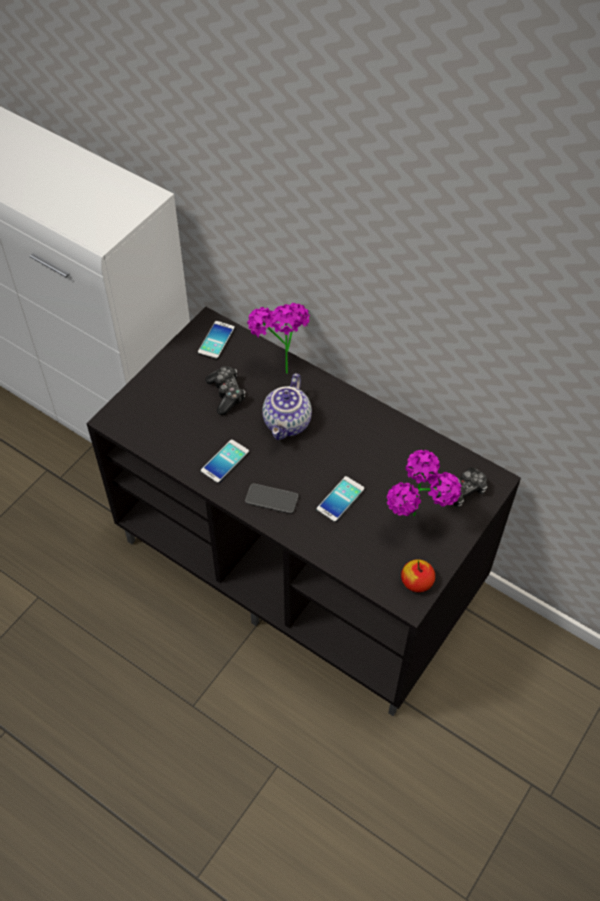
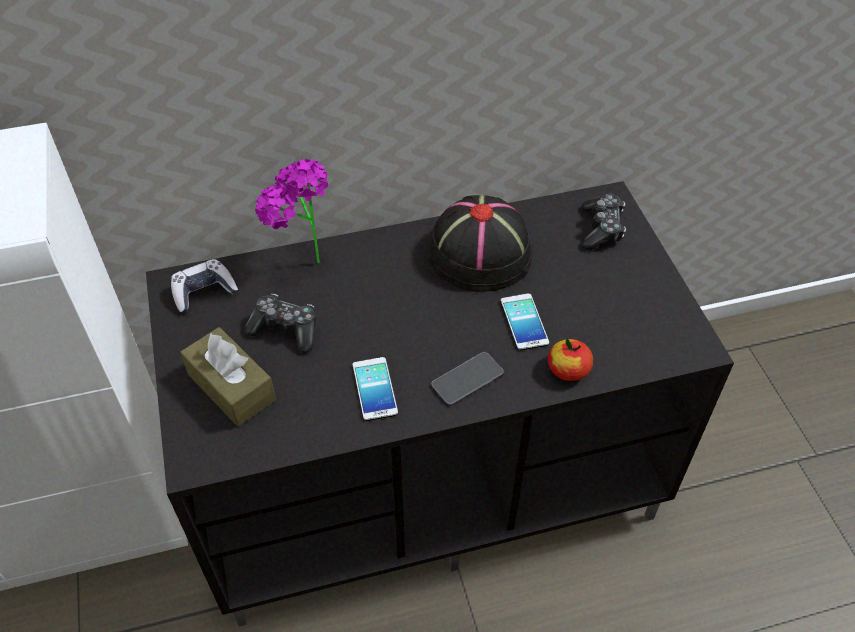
camera: 50 degrees left, 5 degrees down
(168, 400) = (231, 387): none -> brown tissue box
(216, 340) = (203, 292): phone -> game controller
(288, 423) = (383, 302): teapot -> none
(374, 442) = (480, 252): none -> black hat
(417, 526) = (613, 284): potted plant -> none
(417, 581) = (678, 327): apple -> apple (568, 370)

